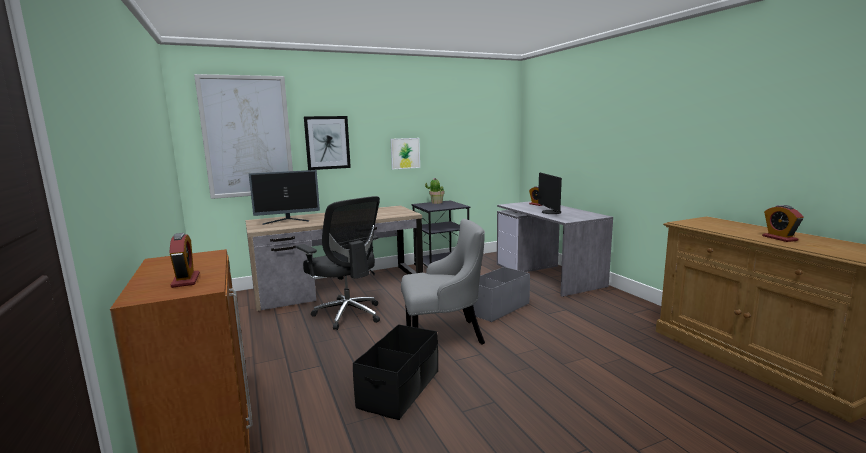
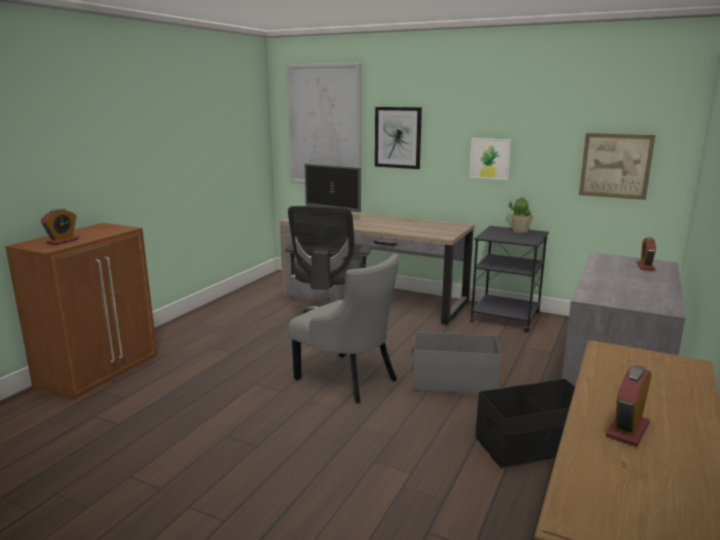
camera: 50 degrees right, 5 degrees up
(400, 389) = (232, 396): black storage box -> black storage box (532, 445)
(481, 150) = (615, 166): none -> picture
(550, 212) = (613, 282): monitor -> none

